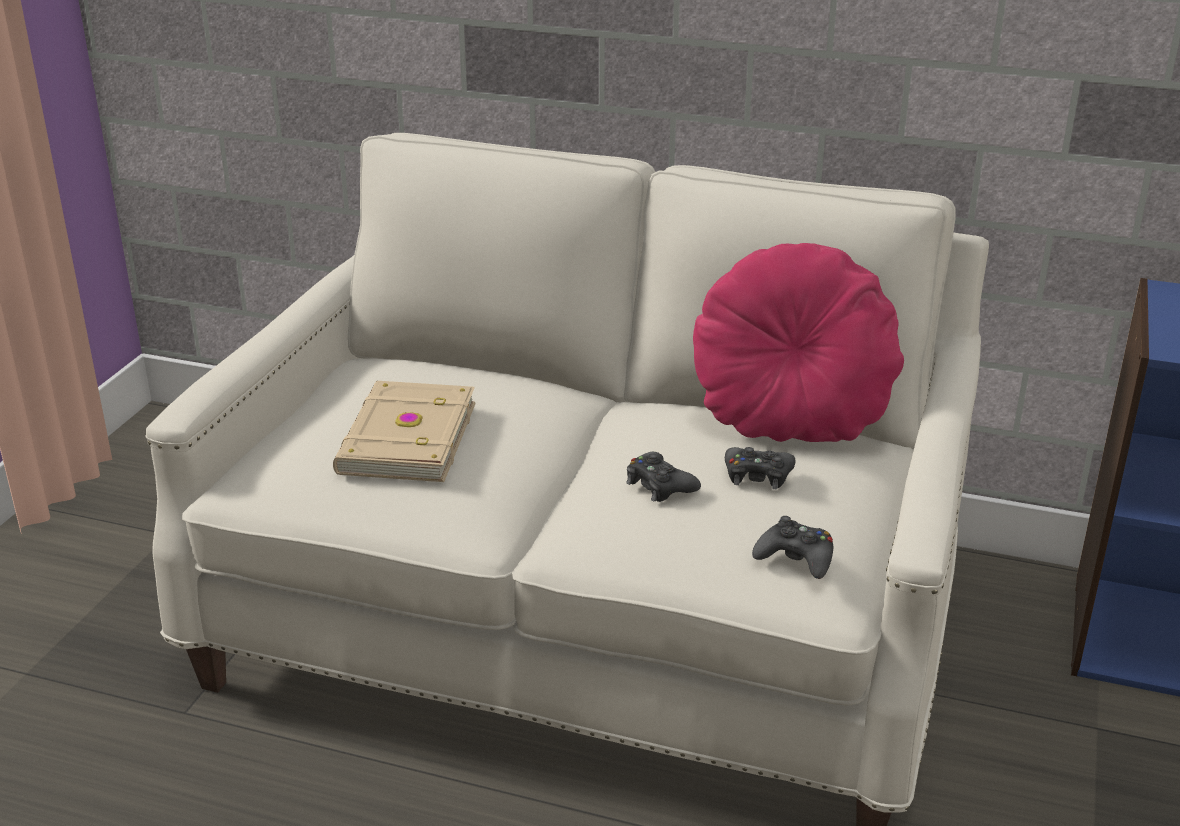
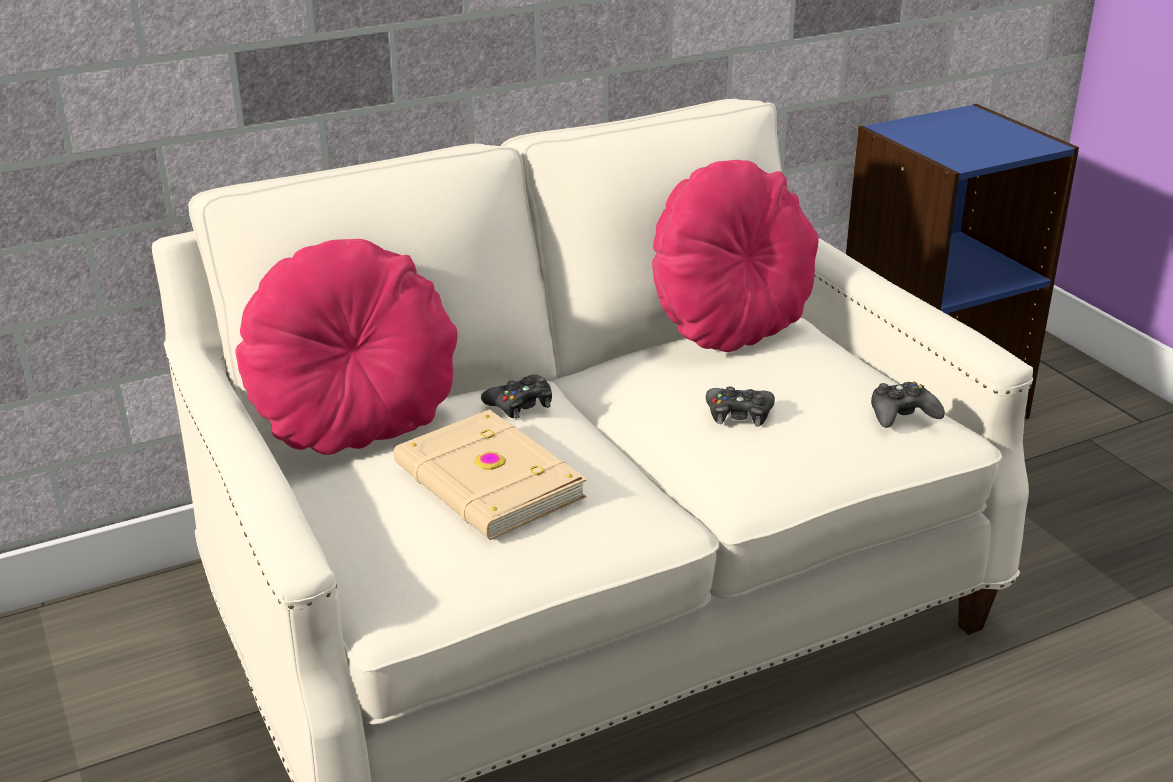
camera: 45 degrees left, 0 degrees up
(406, 366) = (357, 430): none -> pink pillow
(757, 475) = (783, 374): black game controller -> black game controller (520, 404)

